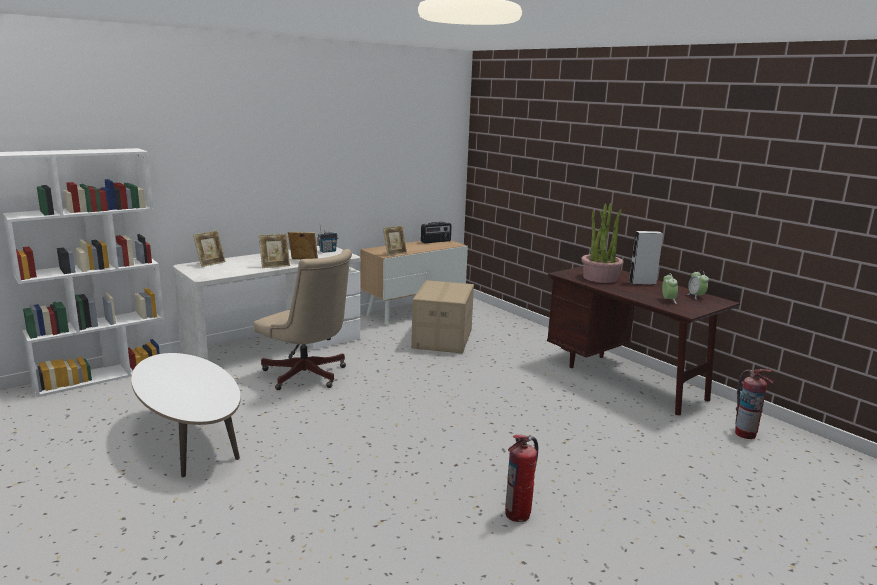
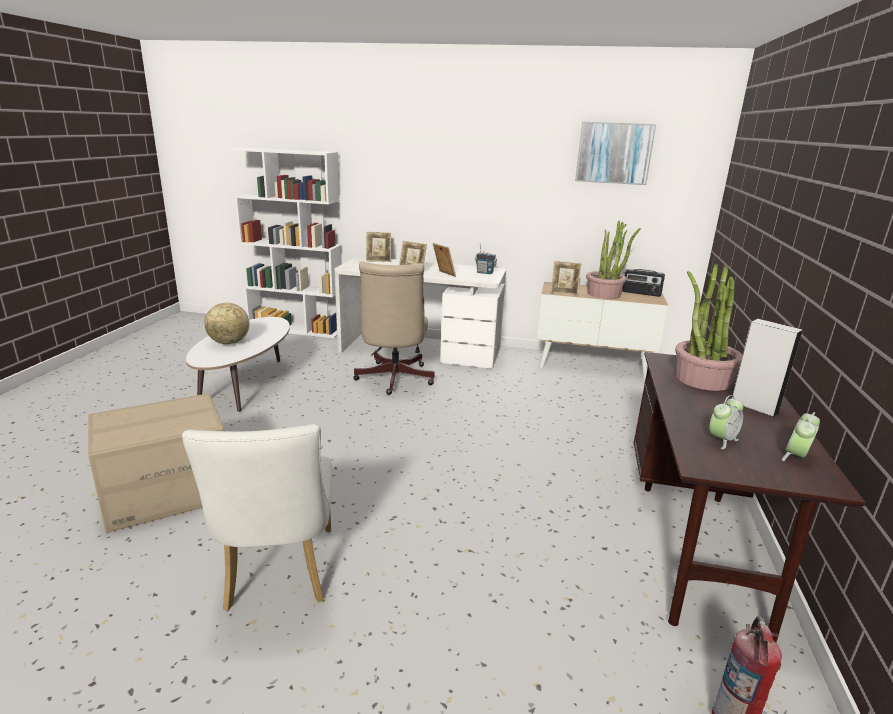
camera: 50 degrees right, 5 degrees up
(184, 391) = (229, 343): none -> globe
(399, 130) = (614, 153): none -> picture
(419, 248) = (604, 294): none -> potted plant
(442, 339) = (564, 398): cardboard box -> cardboard box (168, 492)
(518, 514) = (278, 575): fire extinguisher -> white chair

